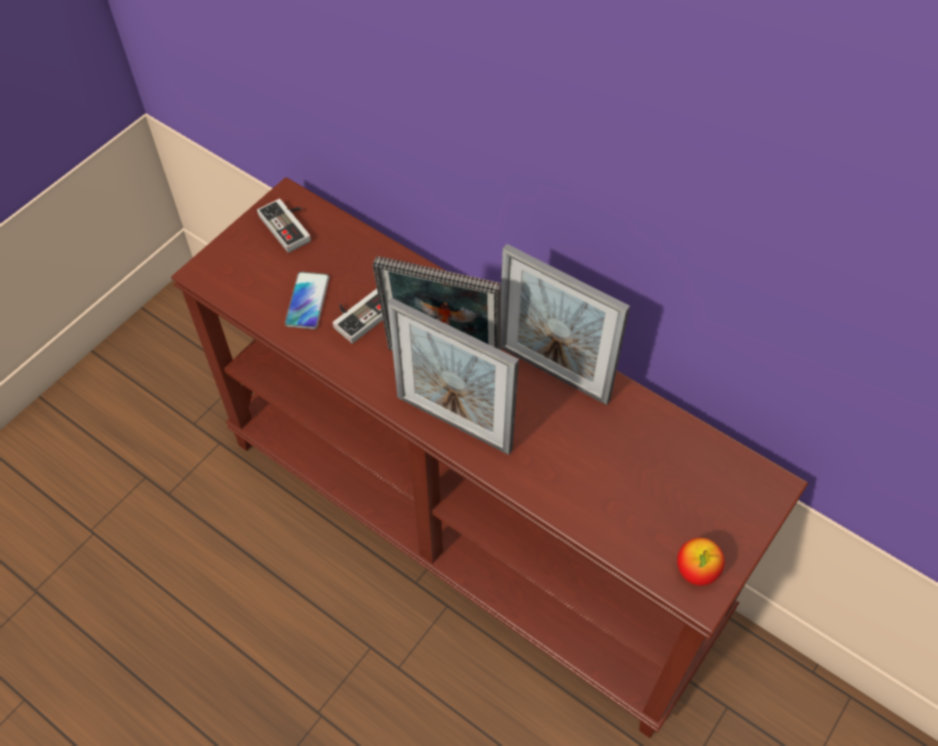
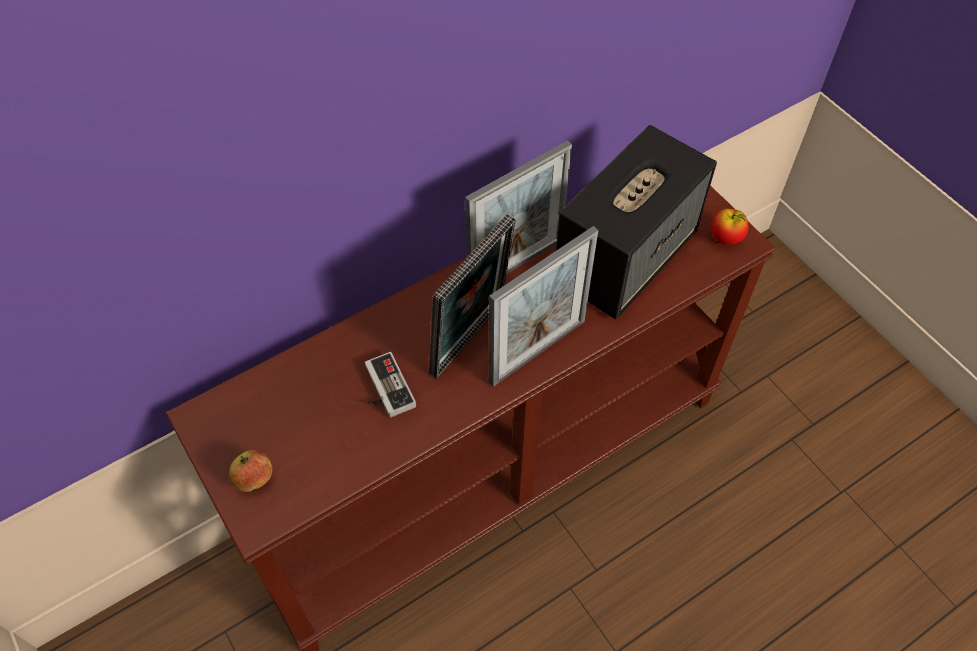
camera: 70 degrees left, 0 degrees up
(242, 256) = (255, 479): none -> apple
(290, 225) = (238, 424): game controller -> none
(307, 301) = (345, 432): phone -> none
(615, 472) = (626, 256): none -> speaker

